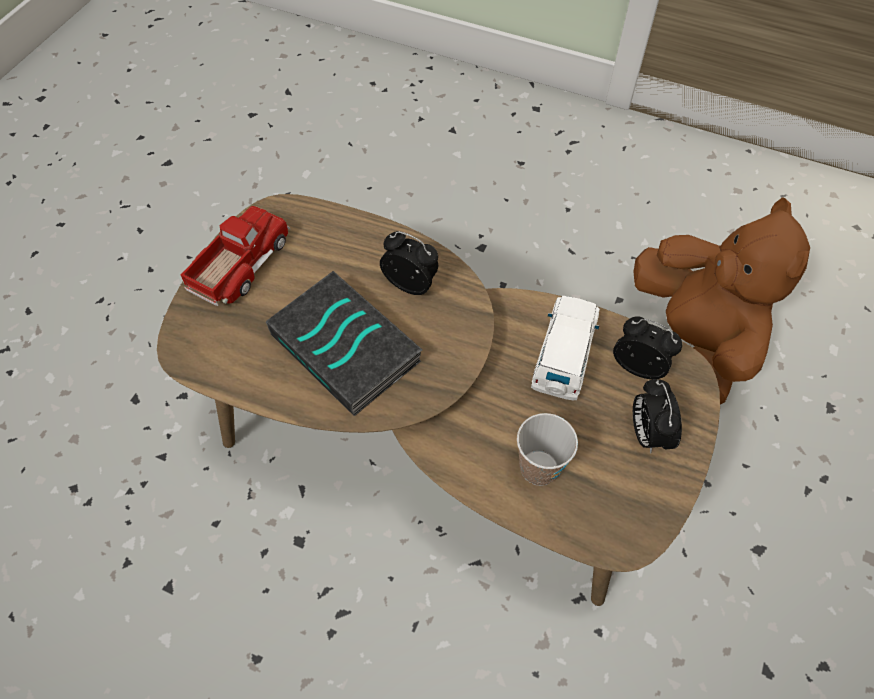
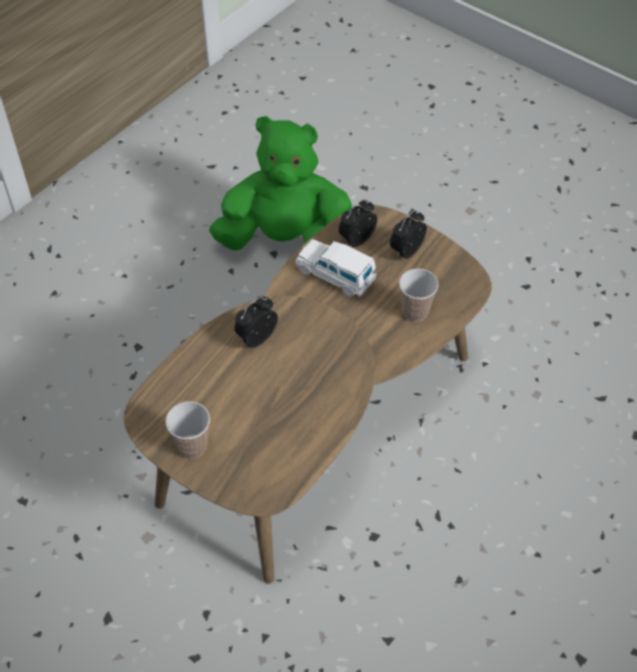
camera: 75 degrees left, 5 degrees down
(241, 263) = (192, 446): toy truck -> cup
(348, 347) = (300, 387): book -> none
(647, 433) = (406, 251): alarm clock -> alarm clock turned 120 degrees clockwise
(691, 341) = (285, 240): brown plush toy -> green plush toy

